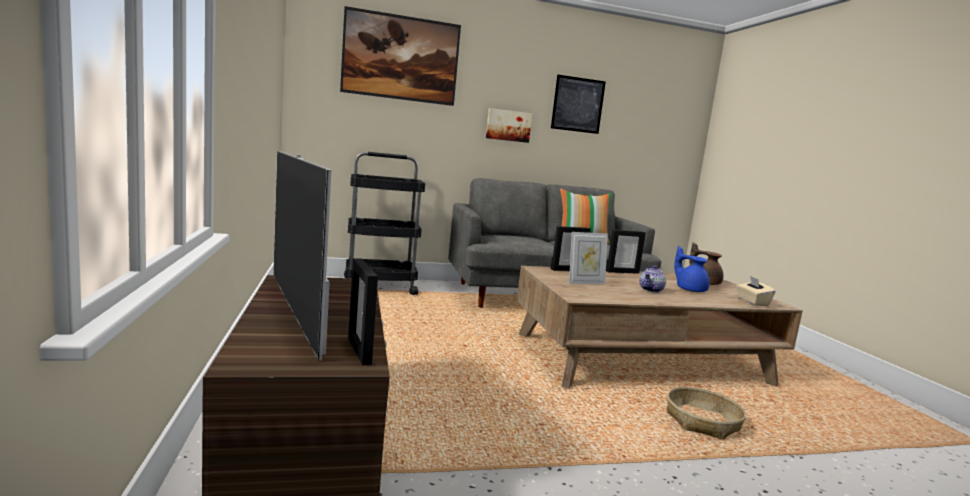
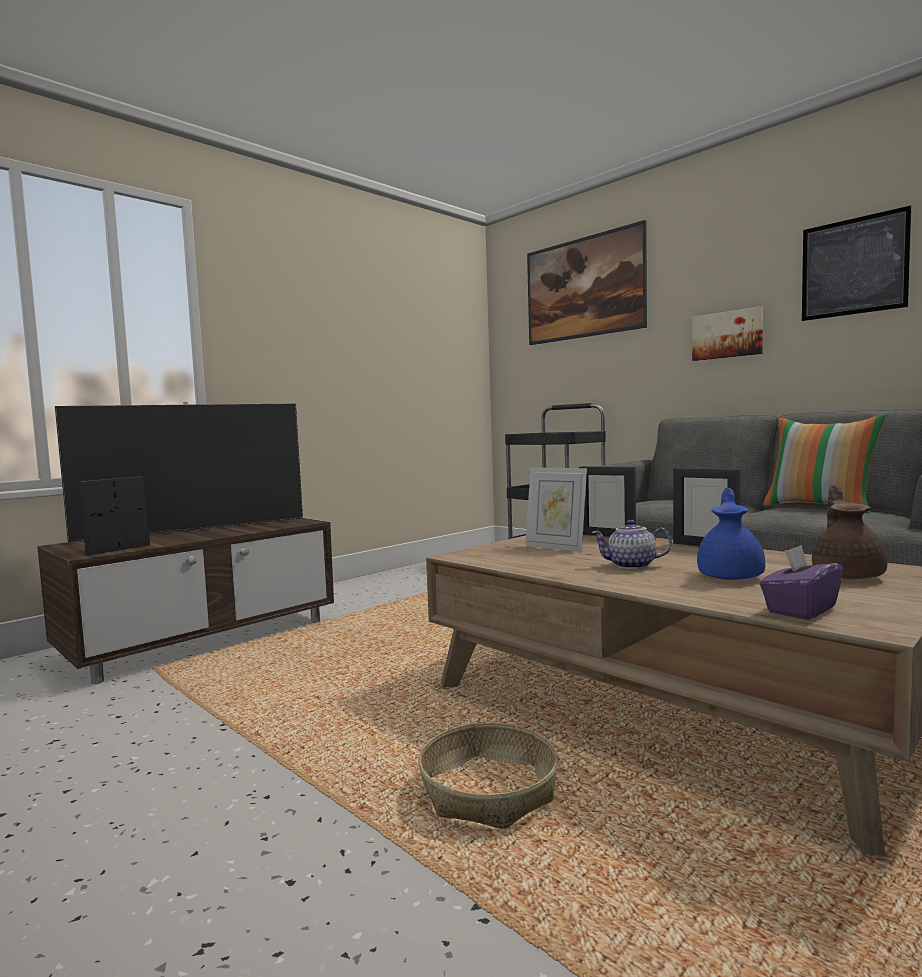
camera: 60 degrees right, 5 degrees down
(294, 310) = (195, 530): television -> television turned 150 degrees counterclockwise
(752, 302) = (800, 610): beige tissue box -> purple tissue box

